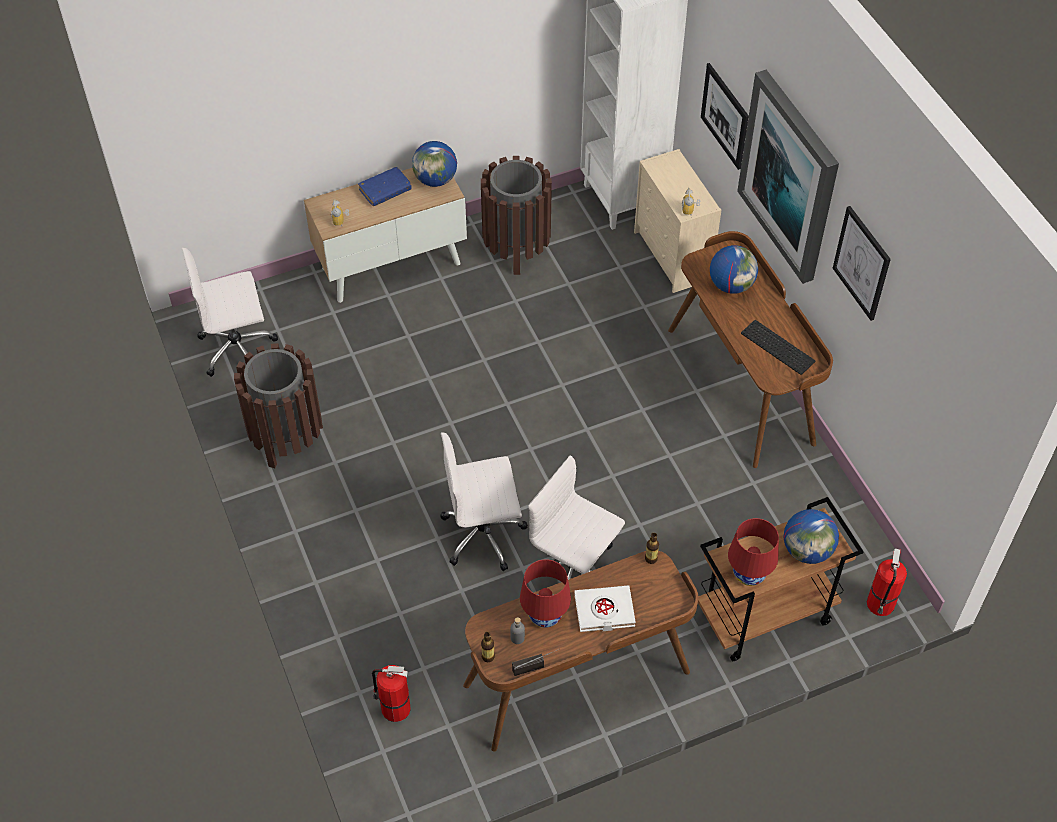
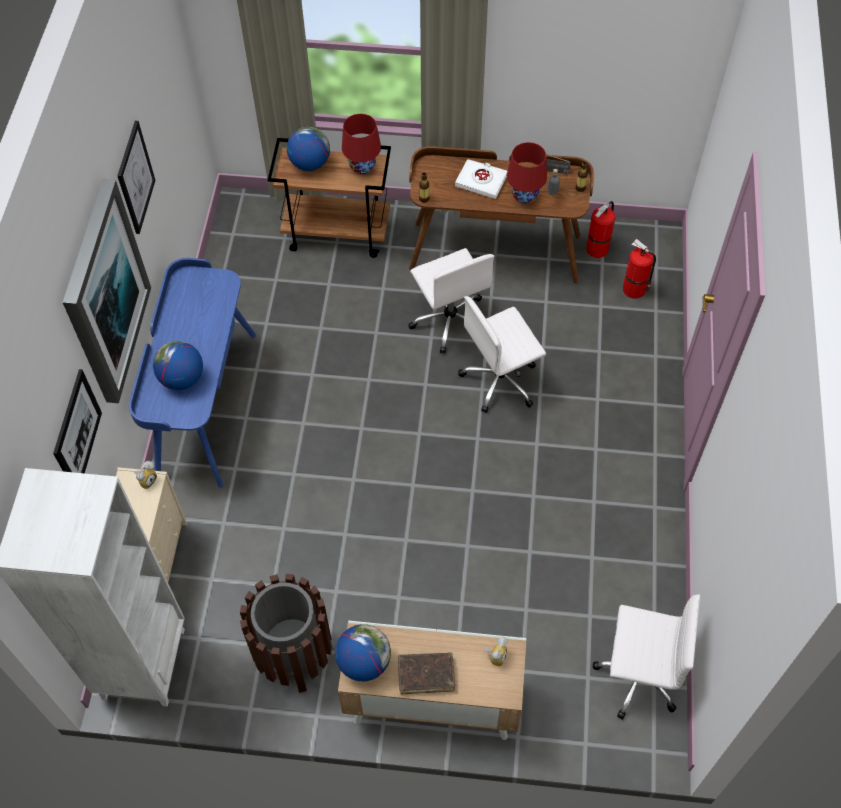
camera: 150 degrees left, 5 degrees up
(287, 438) = (627, 546): brown trash can -> none
(385, 190) = (426, 675): blue book -> brown book
(484, 534) = (501, 380): white office chair -> white office chair turned 135 degrees clockwise
(742, 385) = (205, 404): brown desk -> blue desk
(779, 347) = (195, 306): keyboard -> none
(880, 605) = (254, 205): fire extinguisher -> fire extinguisher (598, 248)

